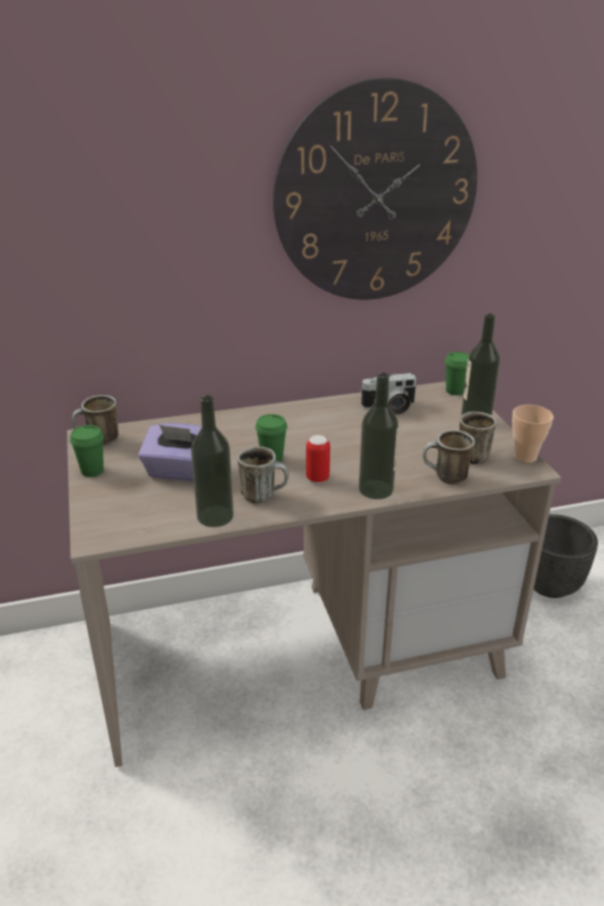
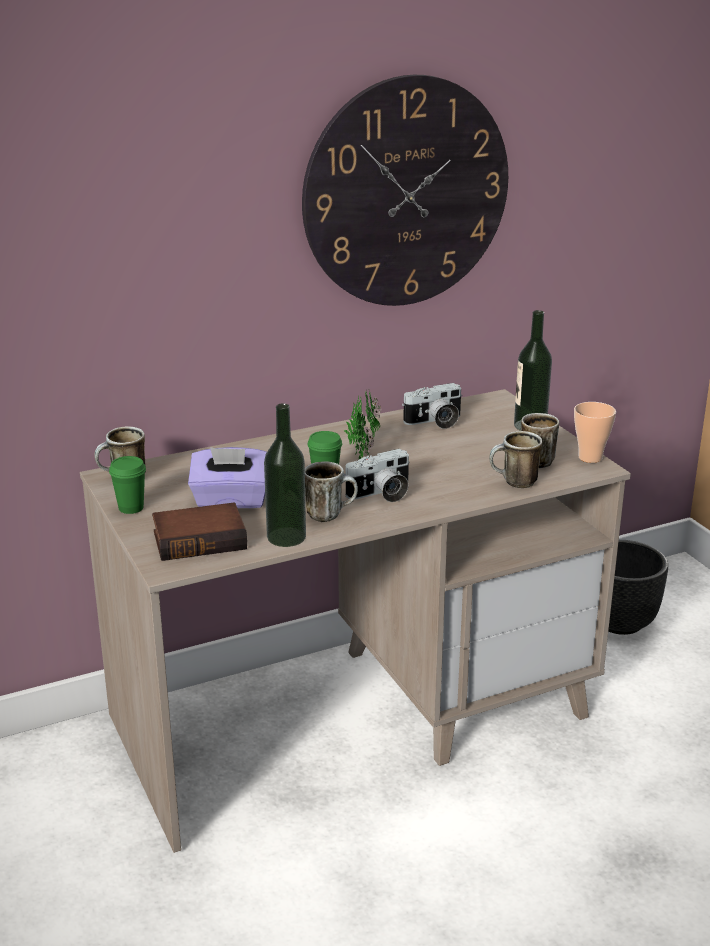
camera: 10 degrees left, 5 degrees down
(138, 510) = (200, 539): none -> book
(313, 434) = (361, 454): none -> potted plant
(317, 478) = (381, 494): can -> camera
(376, 489) = (446, 499): bottle -> none
(455, 391) = (500, 401): green cup -> none

